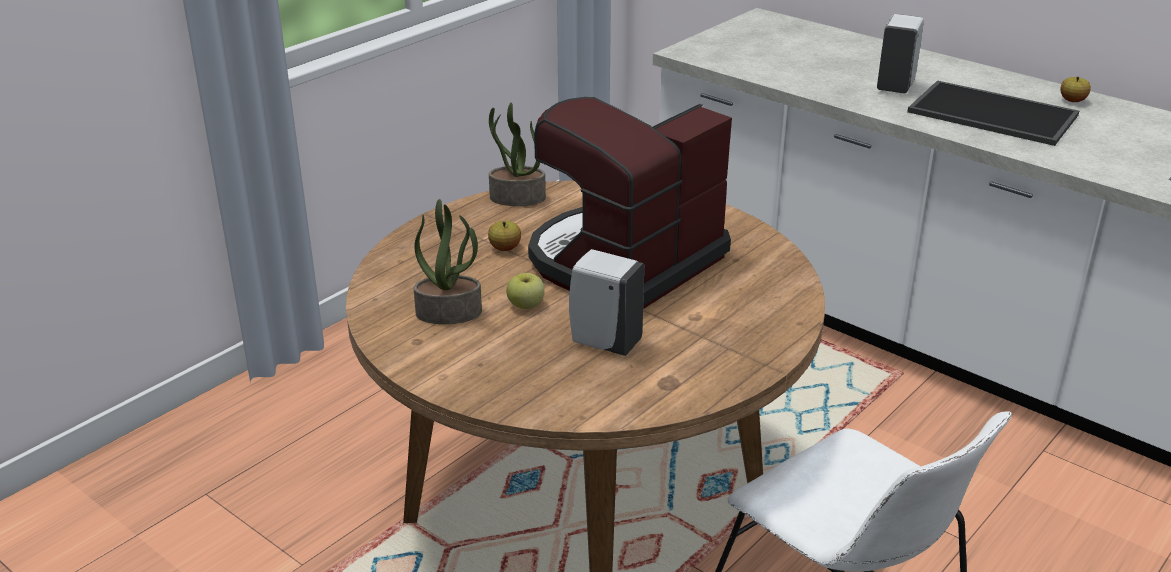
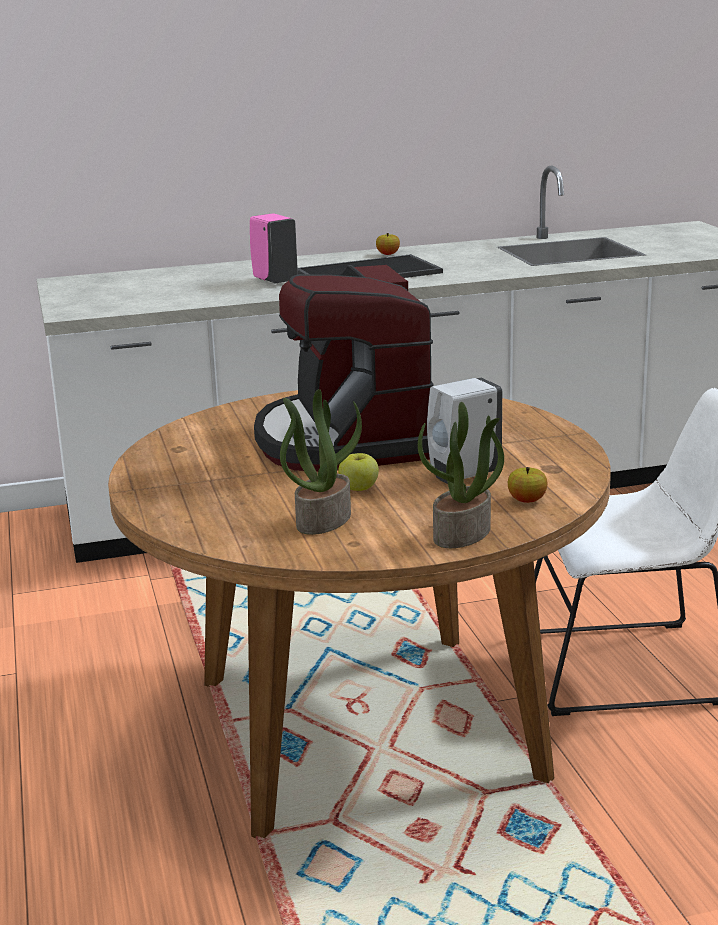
camera: 55 degrees left, 10 degrees down
(505, 248) = (243, 475): apple -> apple (527, 500)
(516, 198) = (158, 451): potted plant -> potted plant (462, 534)
(895, 86) = (274, 281): white soap dispenser -> pink soap dispenser

